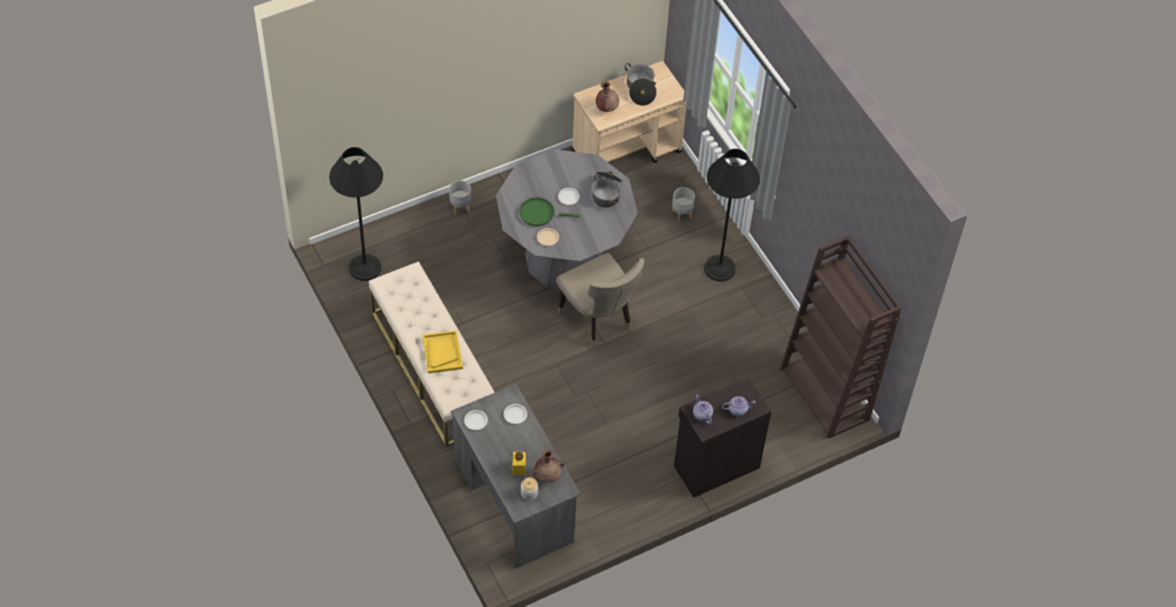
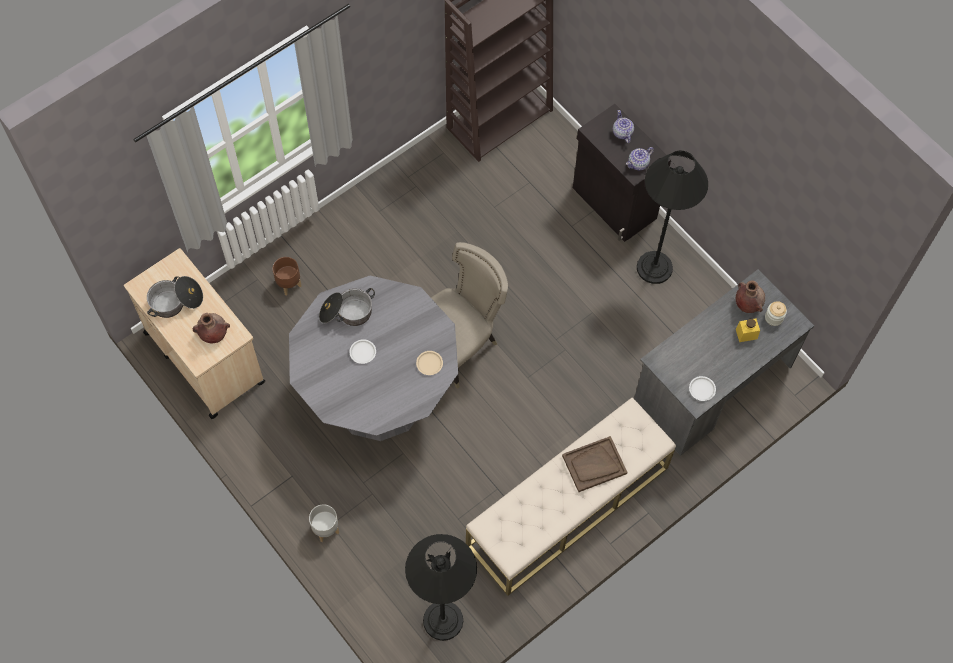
camera: 100 degrees left, 10 degrees up
(442, 352) = (594, 465): yellow tray -> brown tray
(515, 415) = (681, 351): white plate -> none
(540, 214) = (395, 379): green frying pan -> none
(681, 214) = (289, 284): grey planter -> brown planter
(719, 268) = (359, 235): black floor lamp -> black floor lamp (654, 267)

